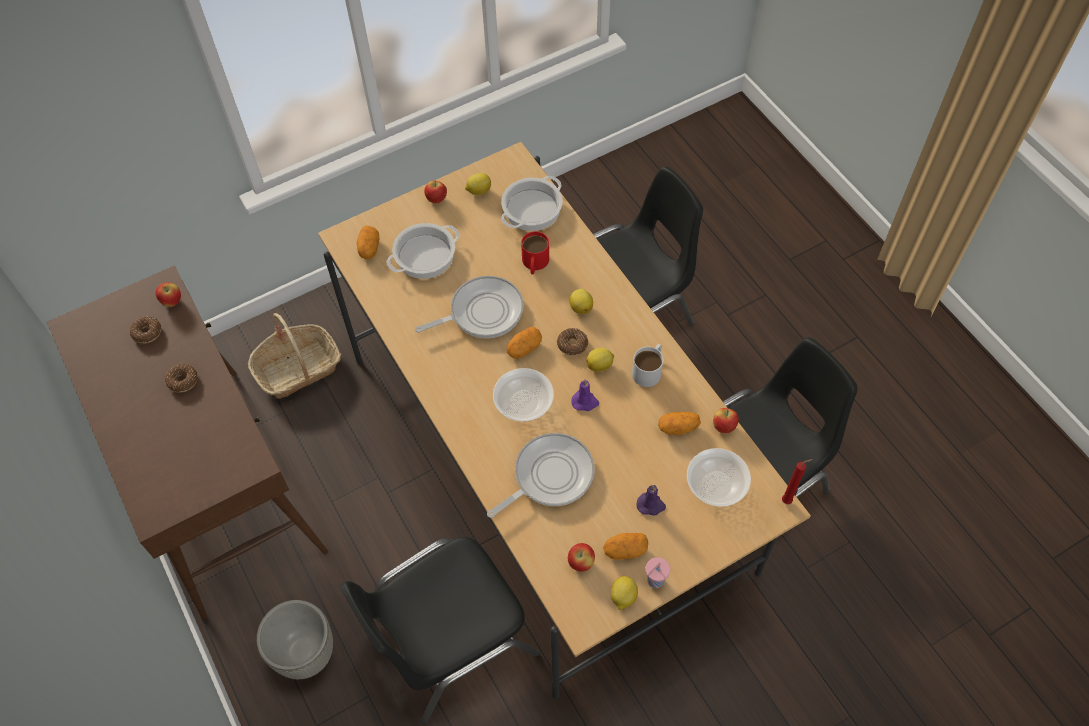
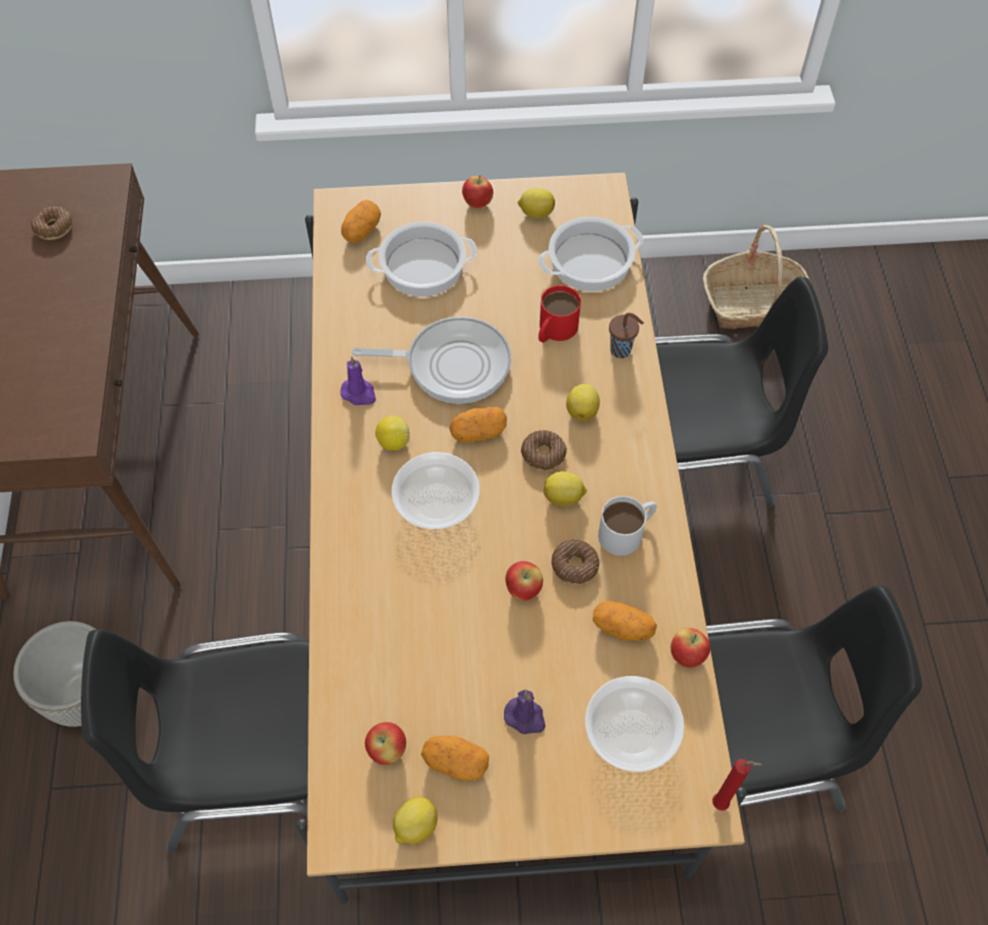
camera: 25 degrees right, 0 degrees up
(172, 301) = (102, 204): apple -> apple (523, 589)
(183, 381) = (57, 299): donut -> donut (574, 565)
(298, 369) = (268, 358): basket -> basket (754, 304)
(473, 377) = (393, 442): none -> lemon
(549, 476) = (413, 613): frying pan -> none
(584, 259) = (622, 350): none -> brown cup
(585, 402) = (517, 537): purple candle -> purple candle (359, 393)
(654, 581) = (470, 825): pink cup -> none

